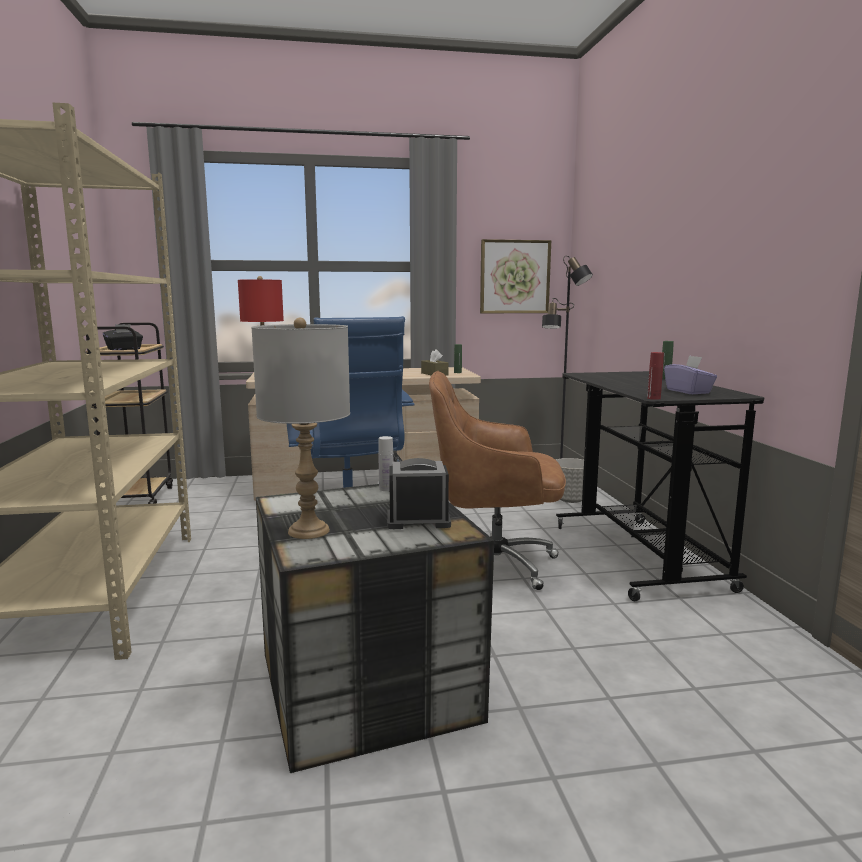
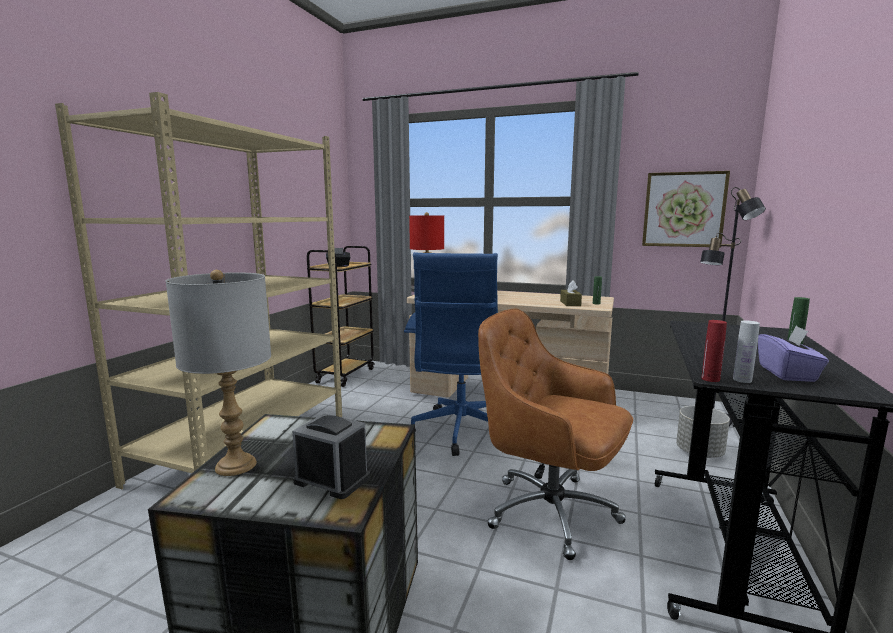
camera: 30 degrees right, 0 degrees up
(386, 489) = (366, 430): white bottle -> white bottle (742, 380)

